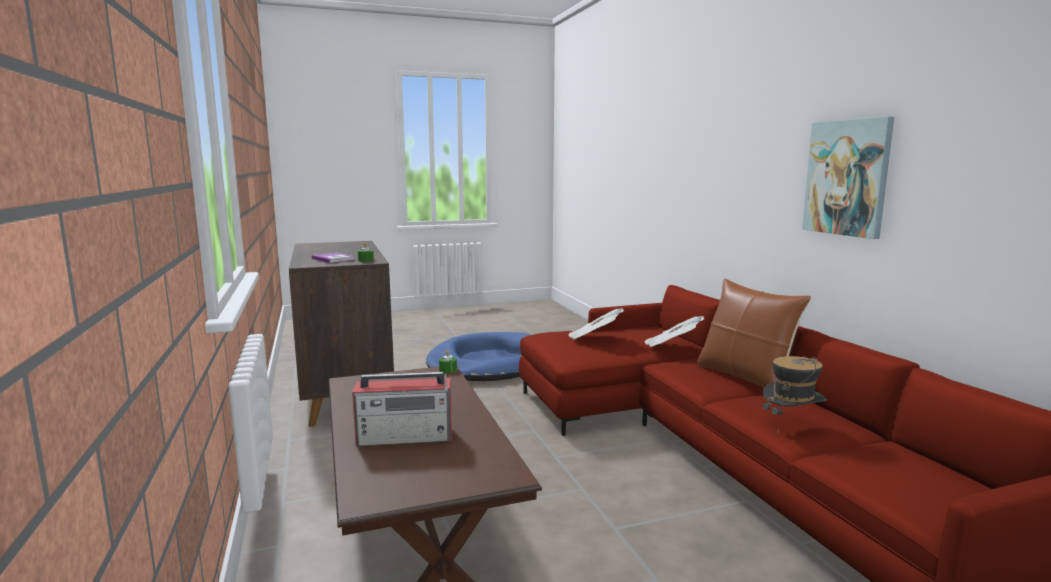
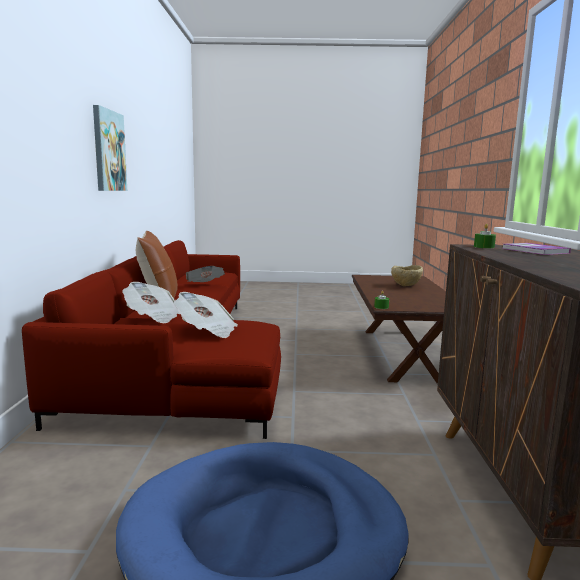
camera: 160 degrees left, 0 degrees up
(406, 437) = (406, 286): radio -> beige bowl
(791, 425) = (205, 285): hat -> newspaper

